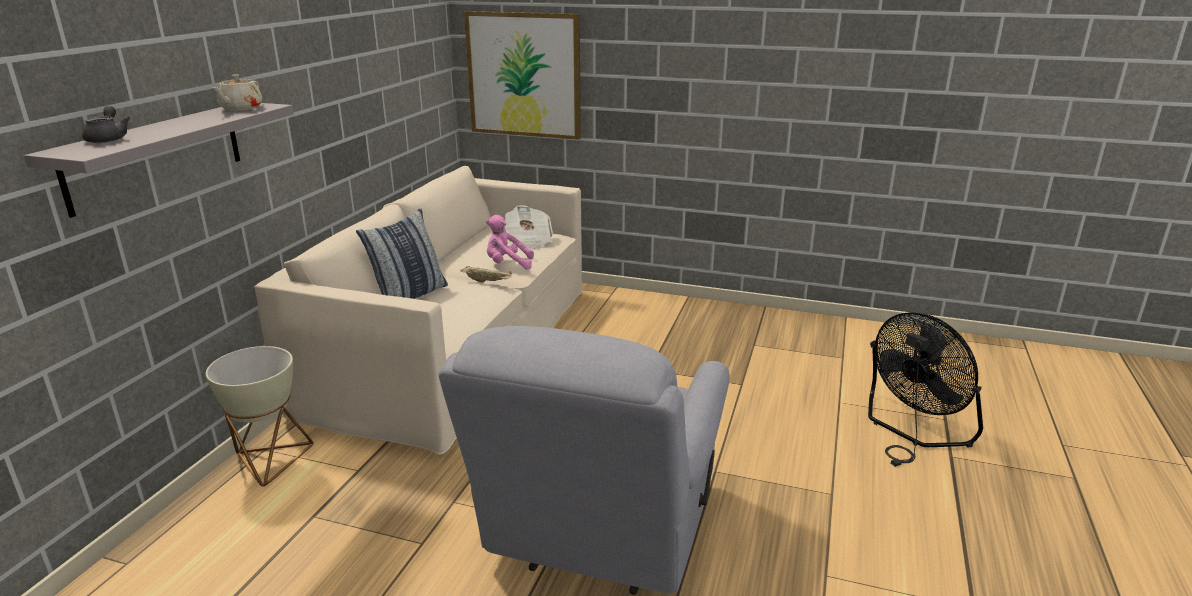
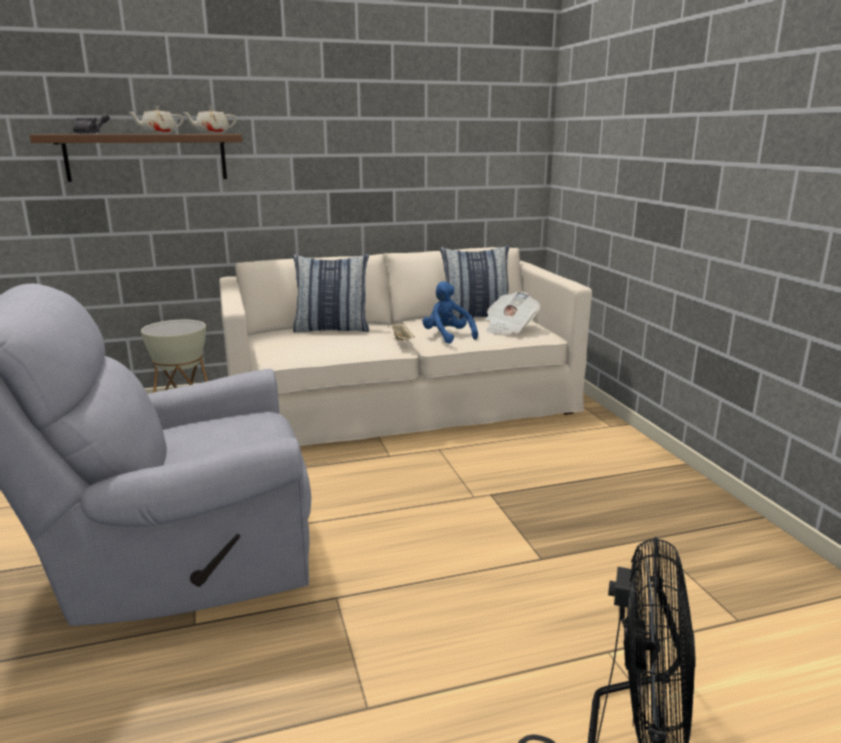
camera: 55 degrees right, 5 degrees down
(156, 155) = (146, 157): grey shelf -> brown shelf
(186, 121) = (158, 133): none -> beige teapot
(479, 240) = (476, 316): none -> pillow
(507, 265) = (447, 337): pink plush toy -> blue plush toy
(524, 75) = (590, 159): picture -> none

